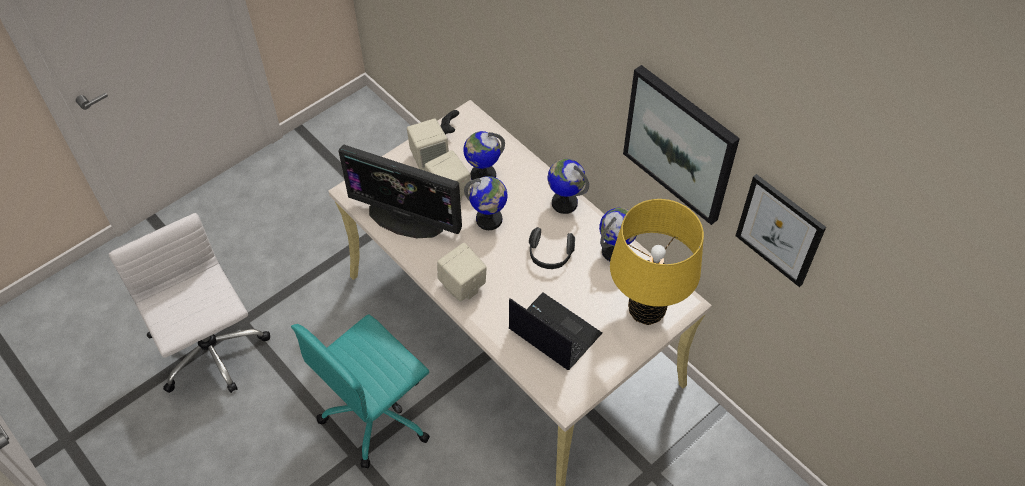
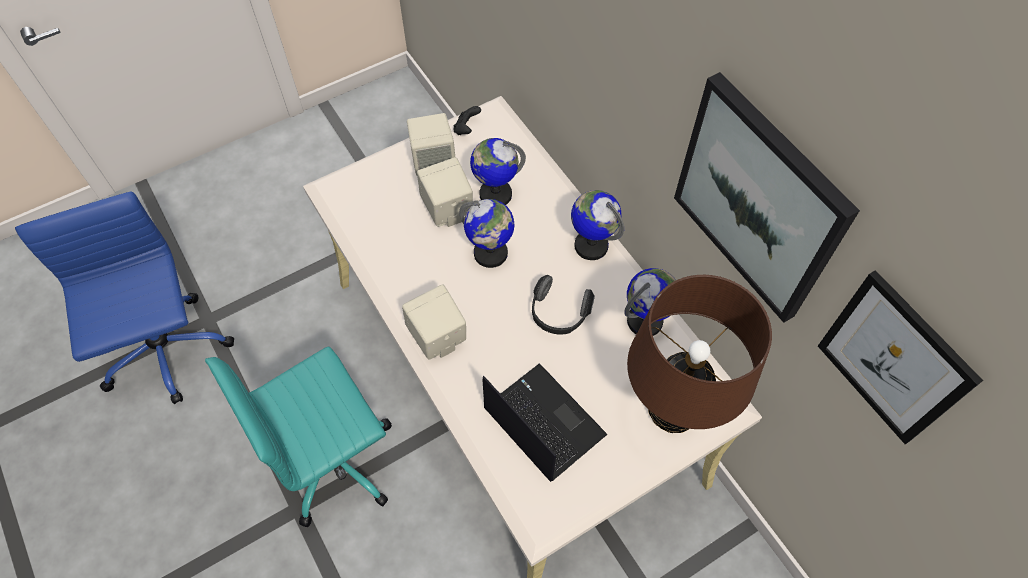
camera: 10 degrees right, 5 degrees up
(213, 354) = (166, 352): white office chair -> blue office chair
(406, 218) = (387, 235): monitor -> none
(646, 310) = (672, 411): yellow table lamp -> brown table lamp

